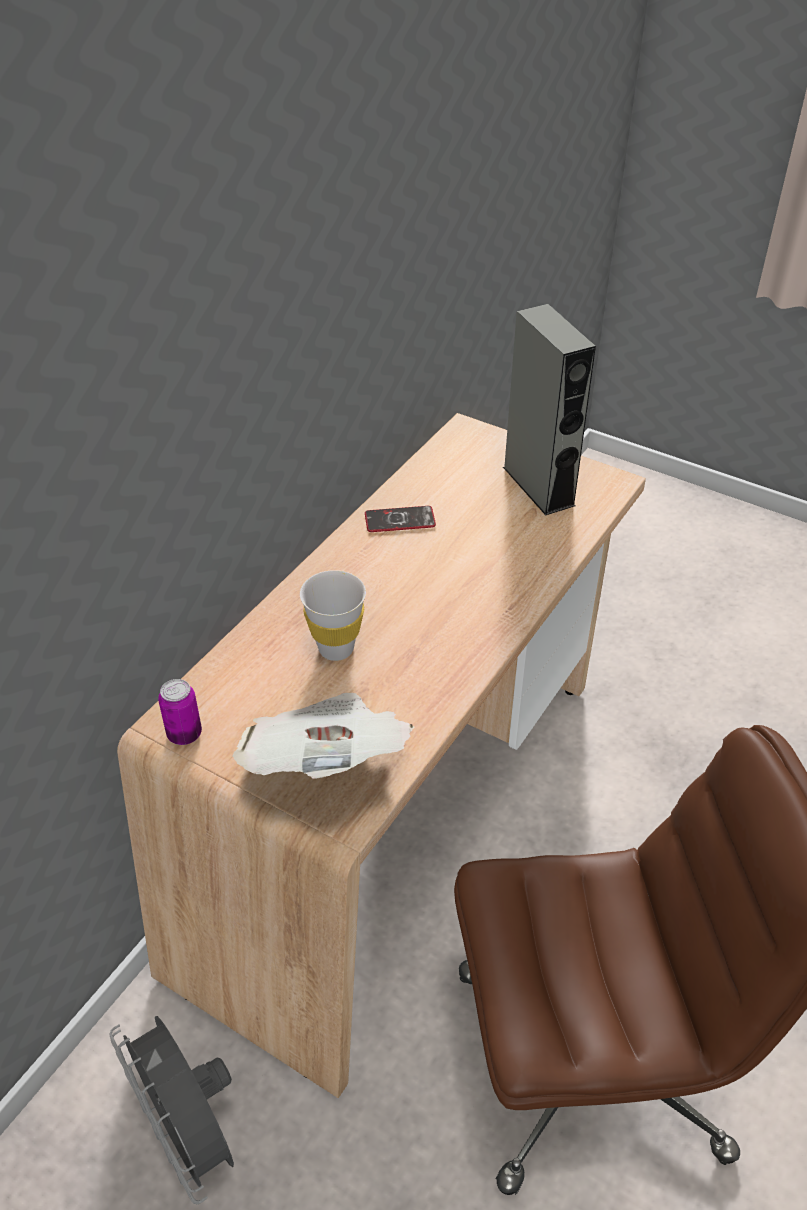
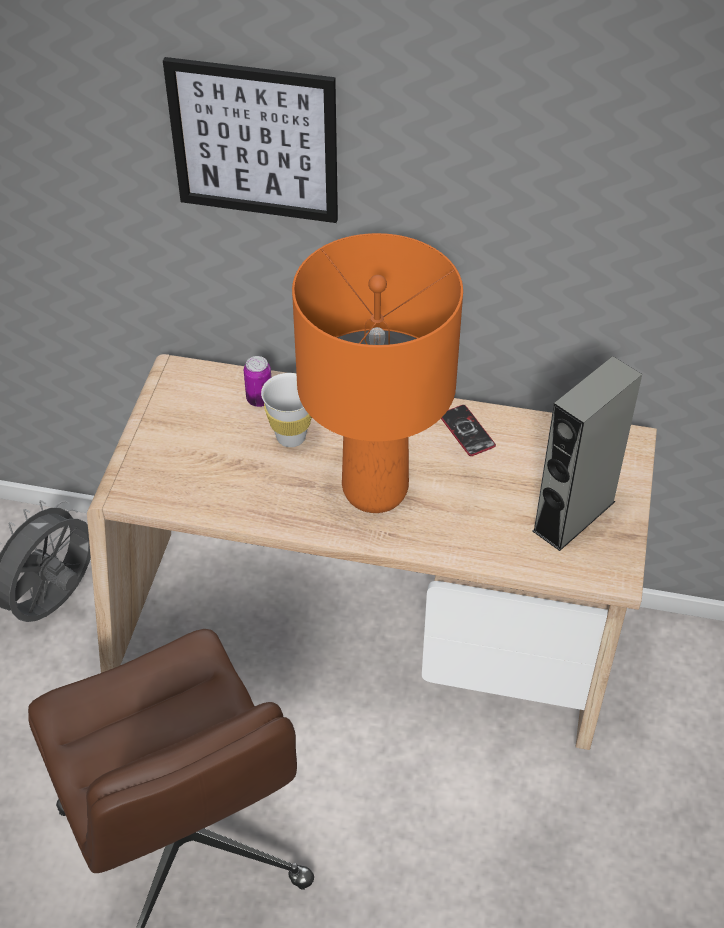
camera: 70 degrees right, 5 degrees up
(151, 351) = (254, 141): none -> picture
(184, 734) = (173, 383): can -> can (259, 399)
(327, 763) = (174, 467): newspaper -> none
(446, 604) = (373, 490): none -> orange table lamp

